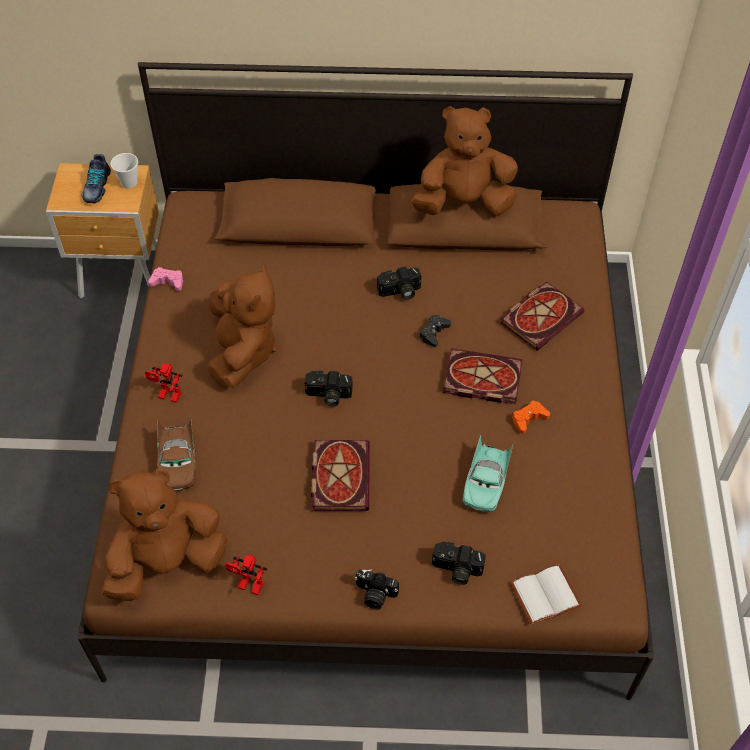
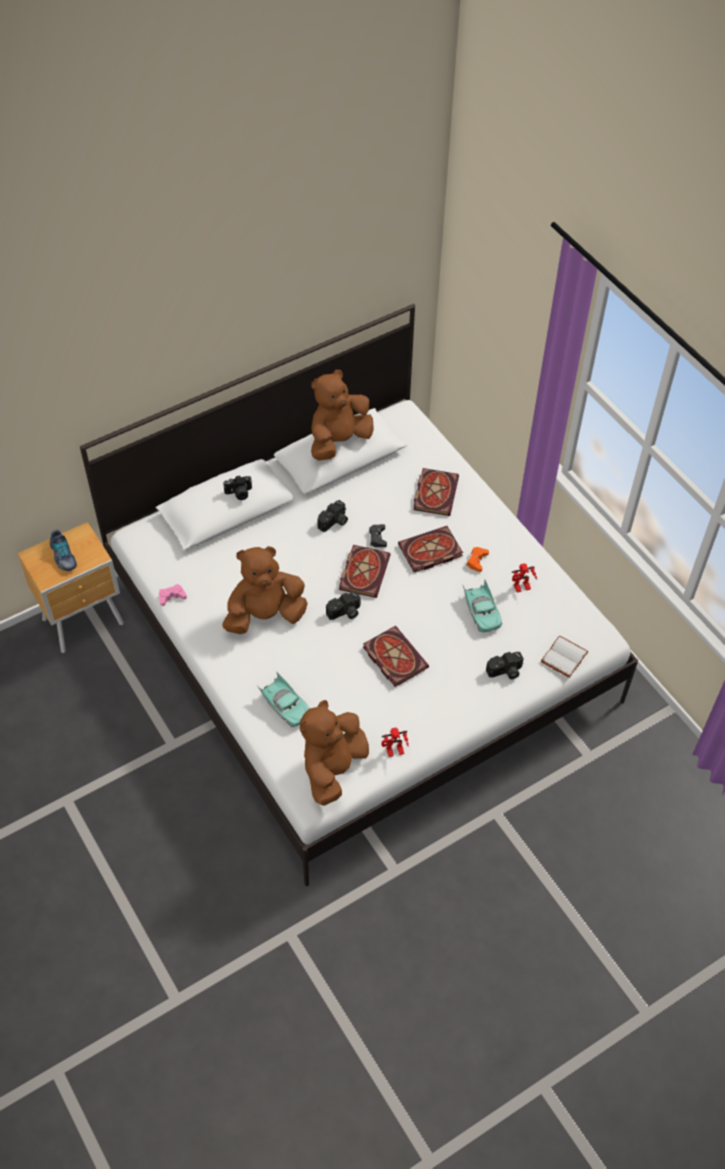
camera: 35 degrees left, 0 degrees up
(129, 183) = (85, 541): cup -> none
(167, 396) = (241, 671): toy robot -> toy robot (521, 589)
(178, 461) = (285, 706): brown toy car -> turquoise toy car
(242, 352) = (265, 615): brown plush toy -> brown plush toy turned 75 degrees counterclockwise
(375, 447) = (361, 641): brown bed -> white bed
(375, 595) = (471, 713): camera -> camera (239, 493)
(387, 361) = (363, 571): none -> book

